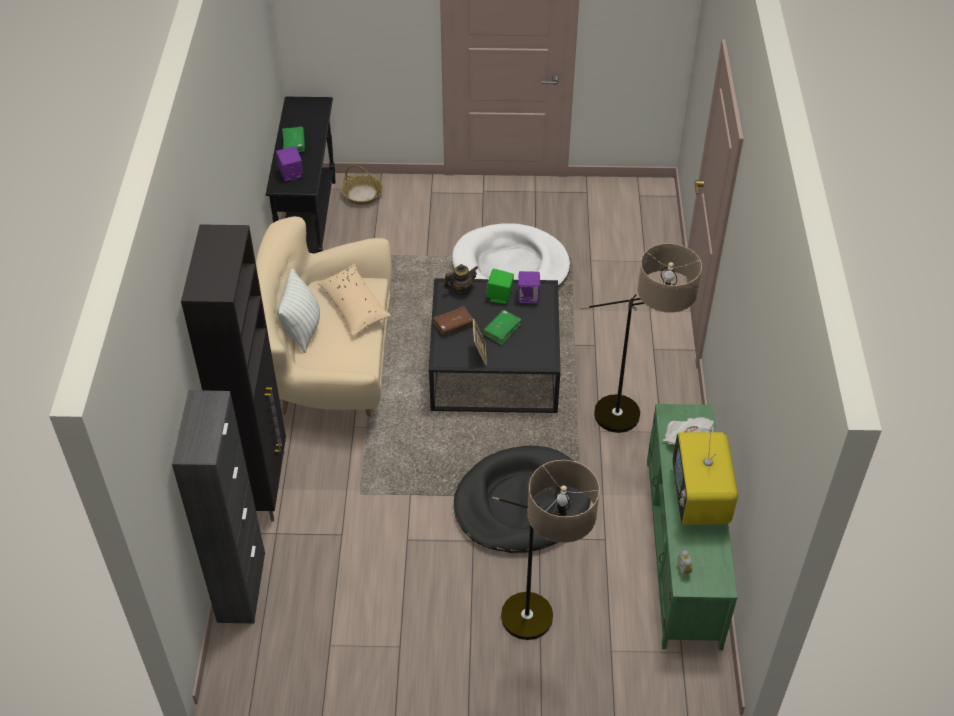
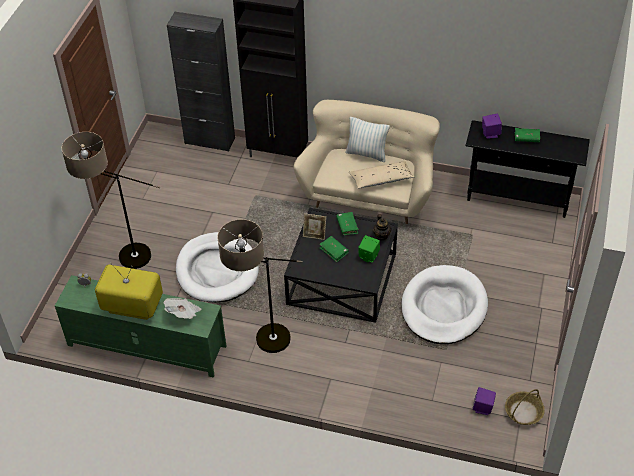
camera: 105 degrees right, 0 degrees up
(363, 194) = (547, 232): basket -> basket (523, 412)
(453, 324) = (347, 226): brown book -> green book
(521, 503) = (217, 270): black dog bed -> white dog bed
(528, 297) = (363, 272): purple speaker -> purple speaker (483, 408)

